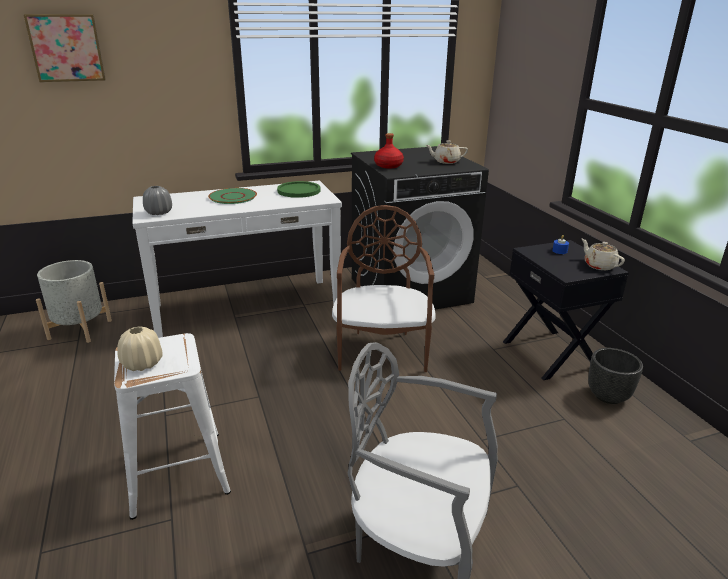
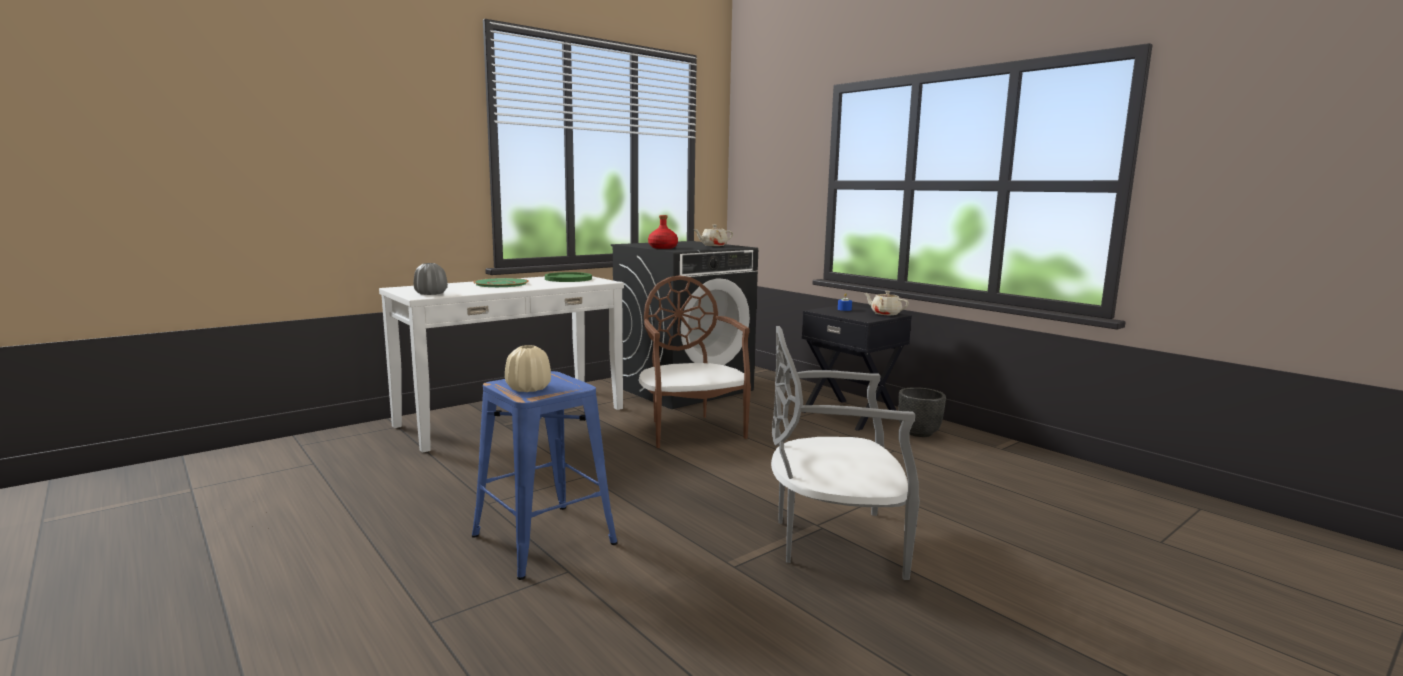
camera: 20 degrees left, 15 degrees down
(66, 48) = (310, 119): picture -> none
(80, 329) = (308, 455): grey planter -> none
(179, 472) = (545, 539): white stool -> blue stool

